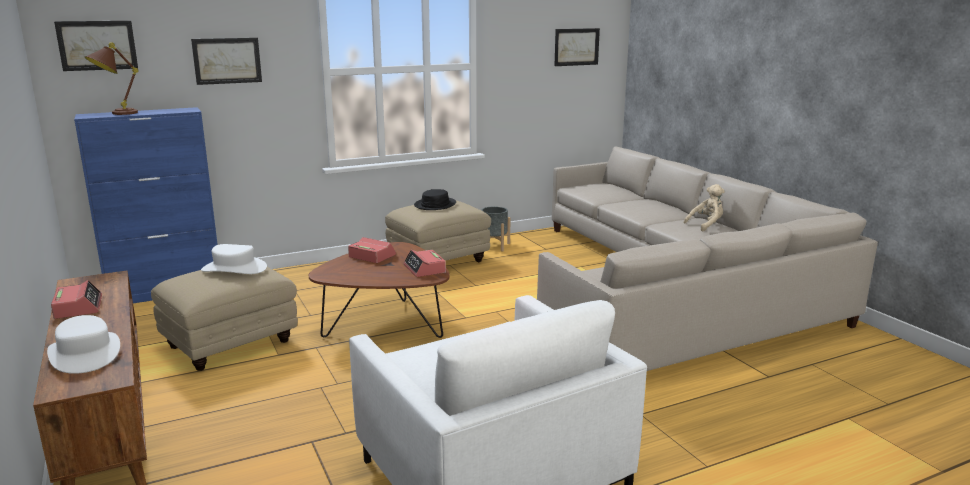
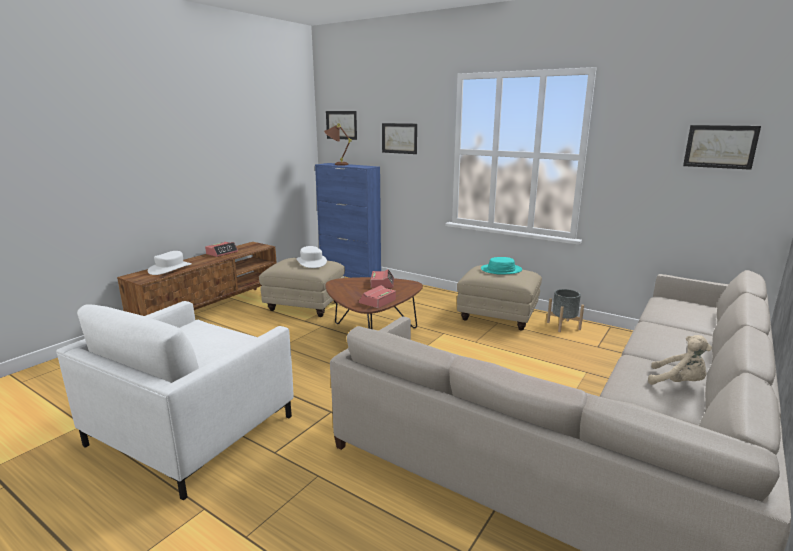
camera: 60 degrees right, 0 degrees up
(435, 205) = (501, 270): black hat -> turquoise hat

